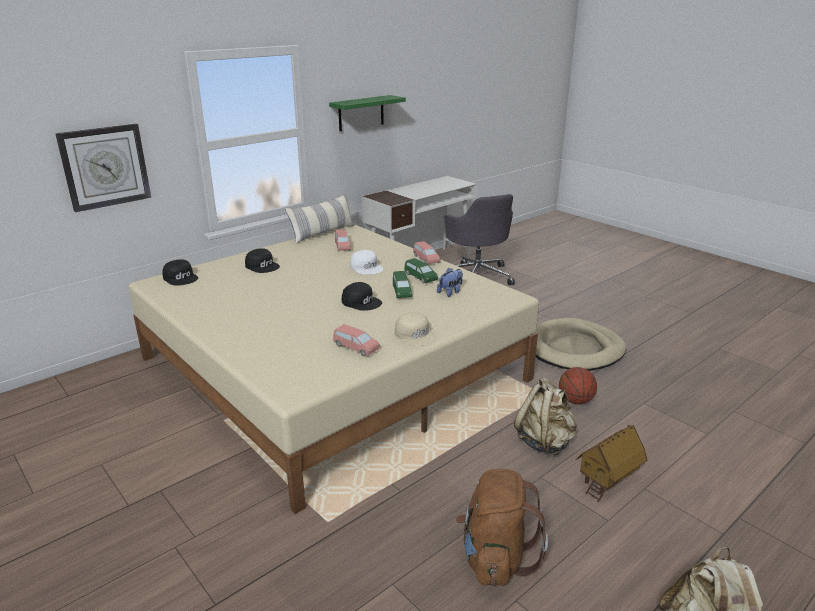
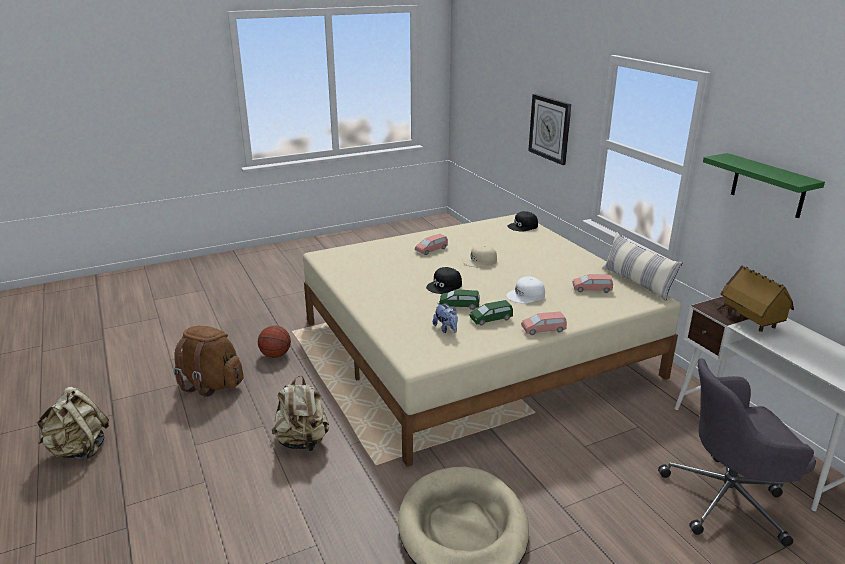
camera: 105 degrees right, 0 degrees up
(262, 266) = (542, 253): black cap -> none
(356, 347) = (365, 277): pink toy car -> pink toy car (431, 250)
(415, 334) = (369, 300): beige cap -> beige cap (480, 261)
(575, 401) = (351, 486): basketball -> basketball (275, 355)
(607, 479) = (232, 462): toy house -> toy house (750, 321)

